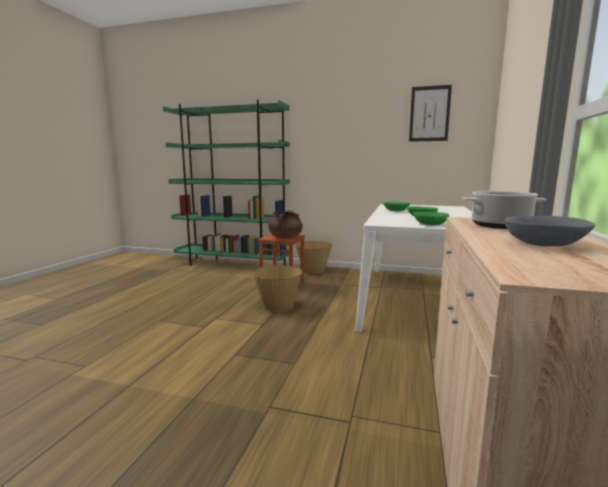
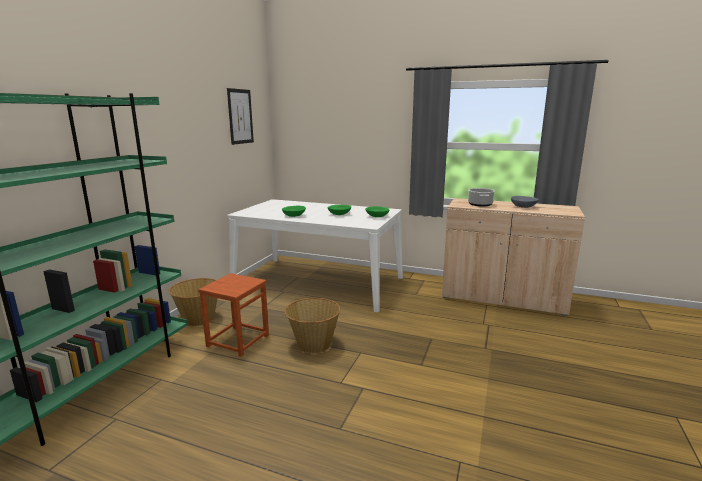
camera: 85 degrees left, 5 degrees up
(285, 237) = (241, 282): brown cooking pot -> none

